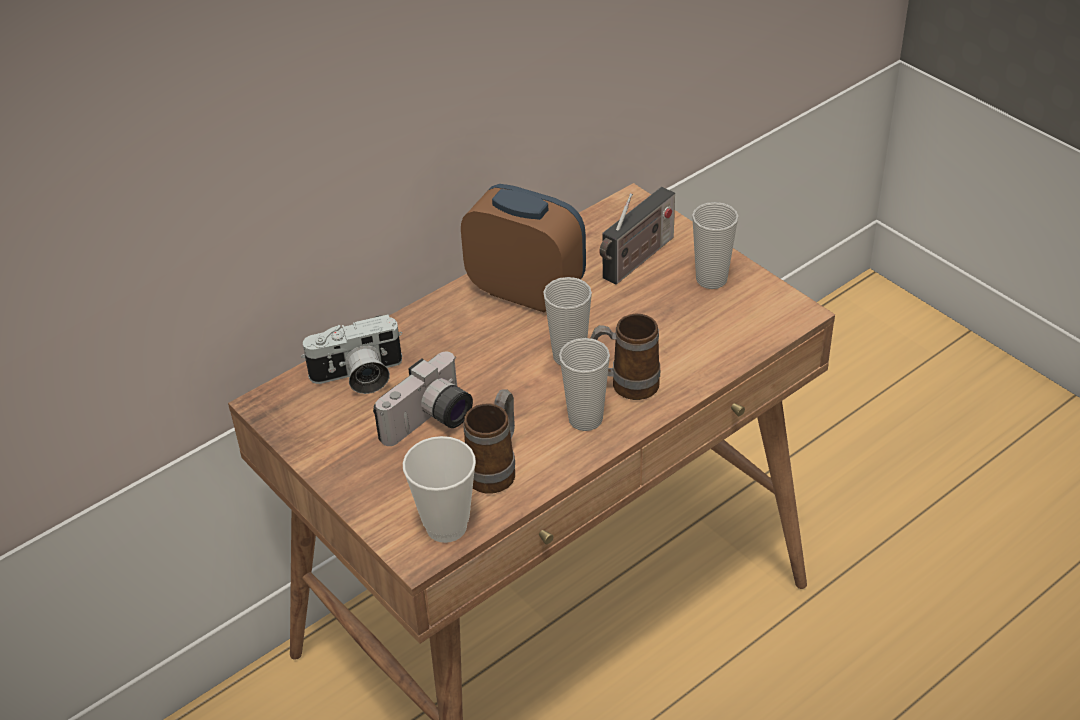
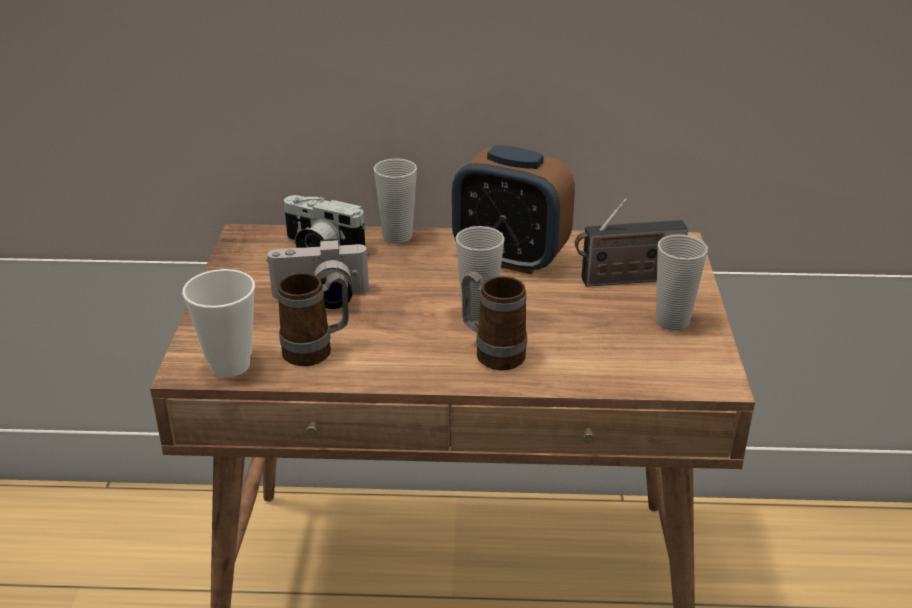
camera: 40 degrees right, 10 degrees down
(526, 291) = (510, 258): alarm clock -> alarm clock turned 135 degrees clockwise
(585, 419) = (428, 357): cup -> cup (397, 236)

